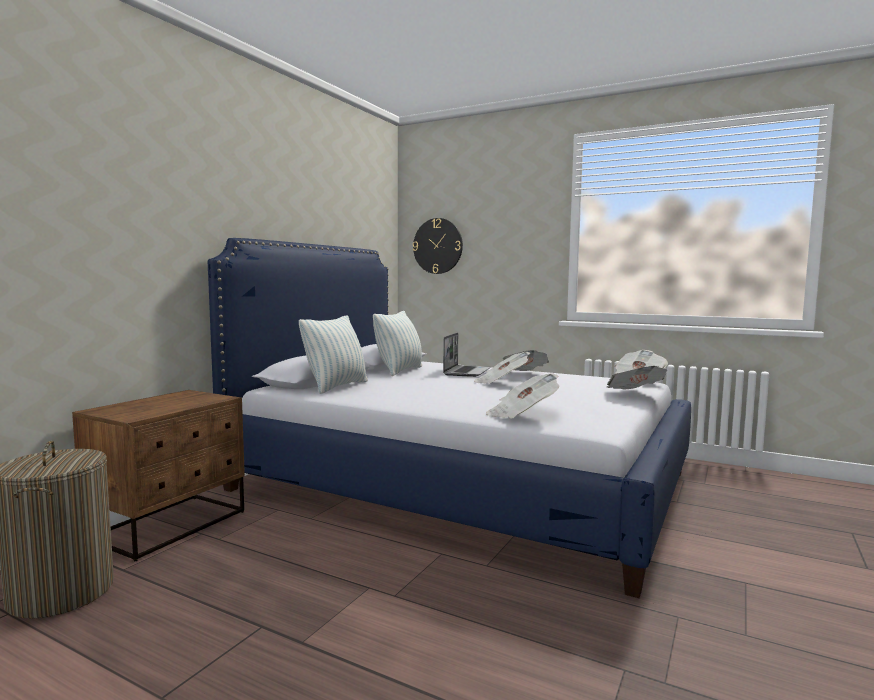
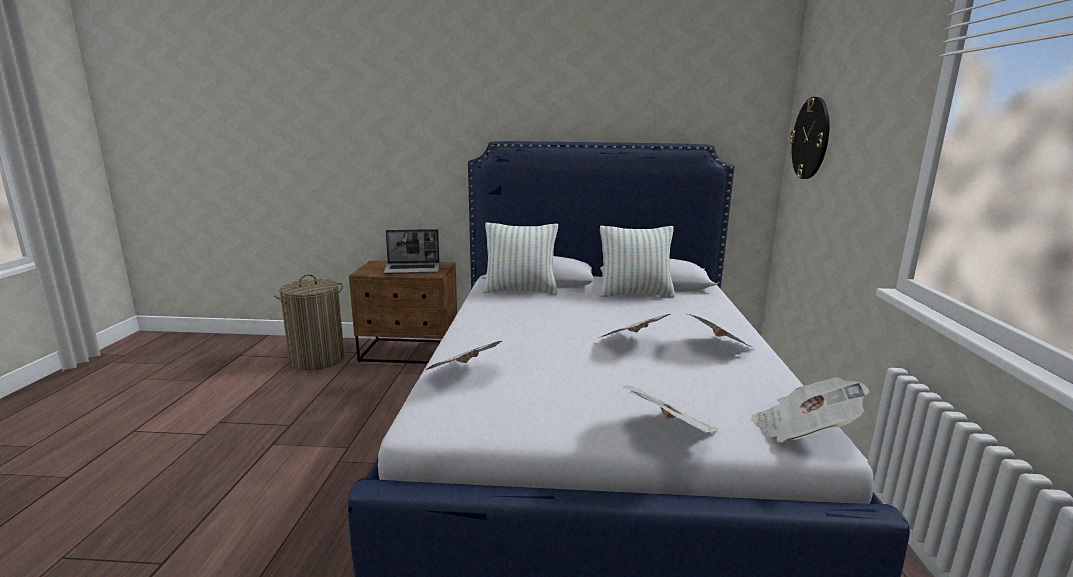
camera: 65 degrees right, 10 degrees up
(466, 372) = (679, 319): laptop -> laptop (413, 269)

